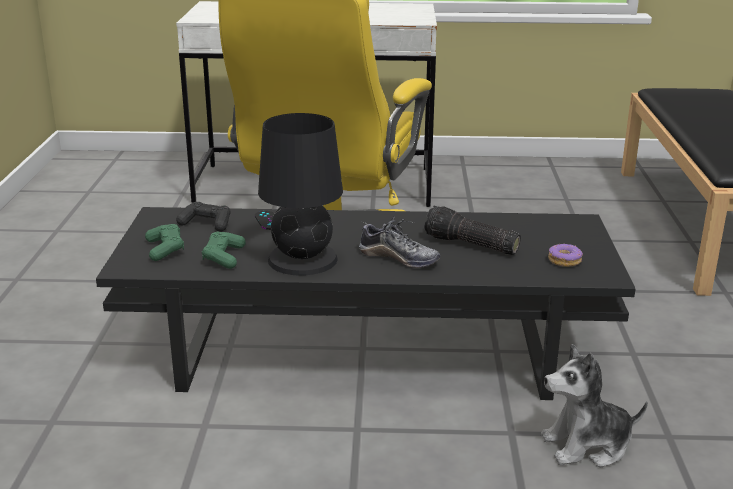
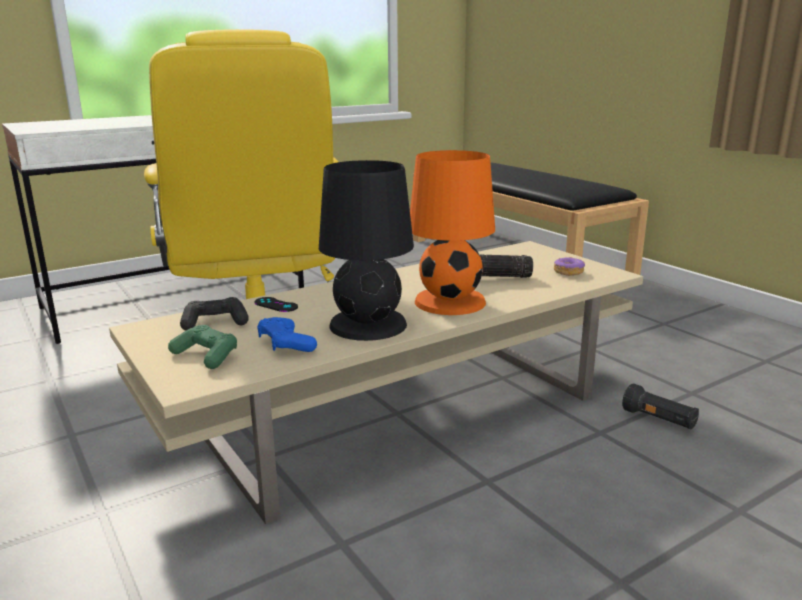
camera: 35 degrees left, 5 degrees down
(224, 257) = (286, 344): green game controller -> blue game controller
(364, 349) = (400, 413): black coffee table -> beige coffee table
(399, 258) = (449, 301): shoe -> orange table lamp
(587, 446) = (659, 420): plush toy -> black flashlight

